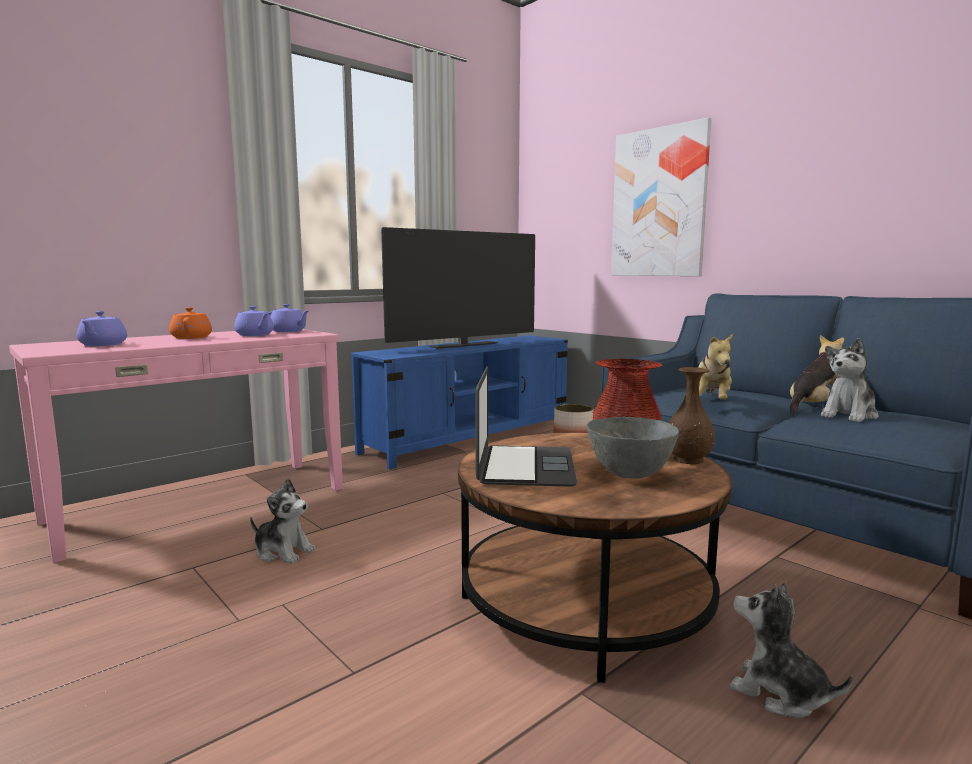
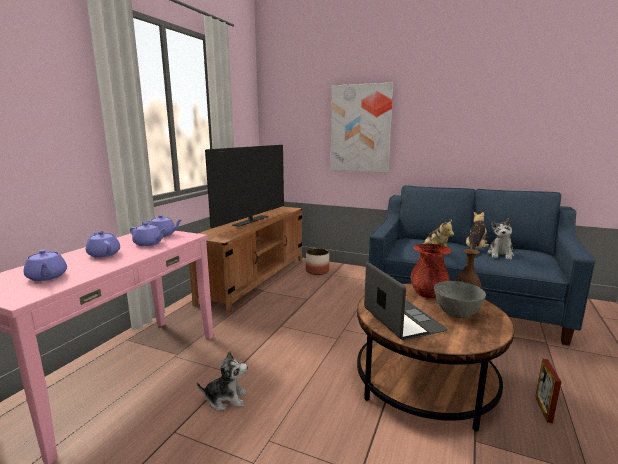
camera: 25 degrees left, 5 degrees up
(191, 338) = (104, 254): orange teapot -> purple teapot
(470, 438) = (256, 279): blue tv stand -> brown tv stand
(779, 693) = (543, 409): plush toy -> picture frame

